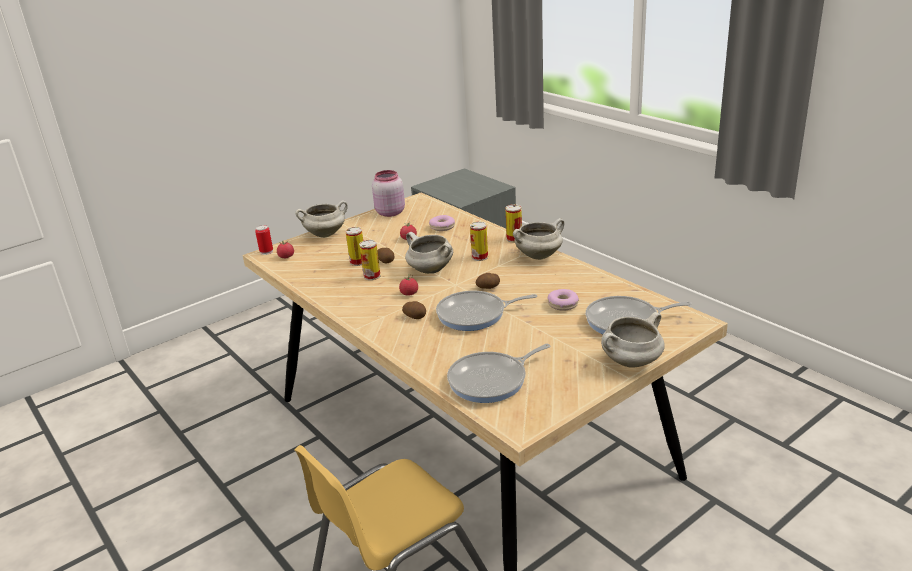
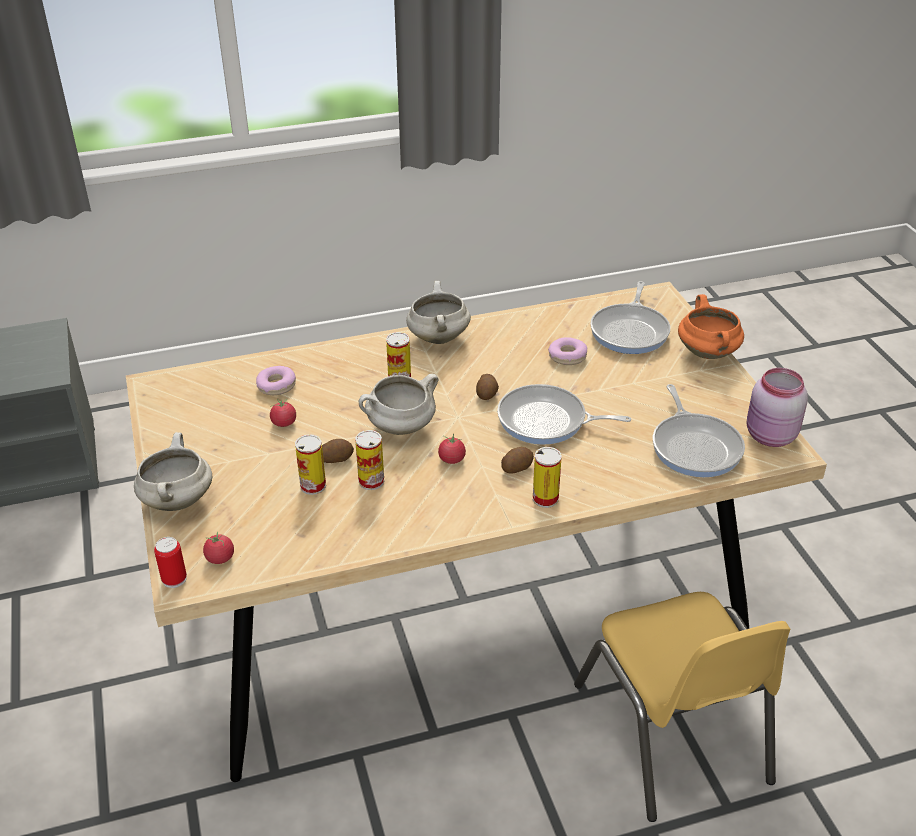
camera: 70 degrees left, 10 degrees up
(389, 212) = (169, 420): pink jar -> pink jar (770, 436)
(475, 315) = (547, 421): frying pan -> frying pan turned 90 degrees clockwise
(514, 239) = (374, 341): can -> can (545, 498)
(631, 362) = (708, 353): white cooking pot -> orange cooking pot

